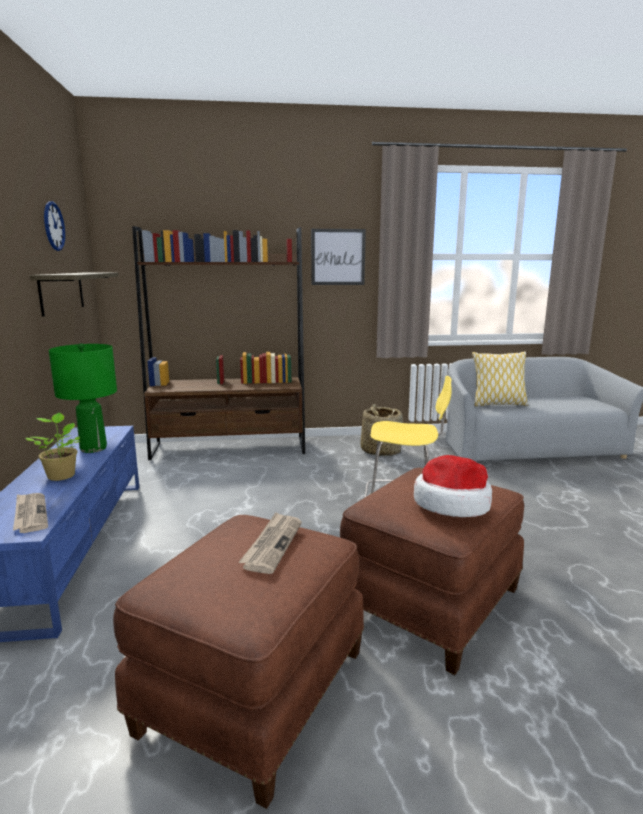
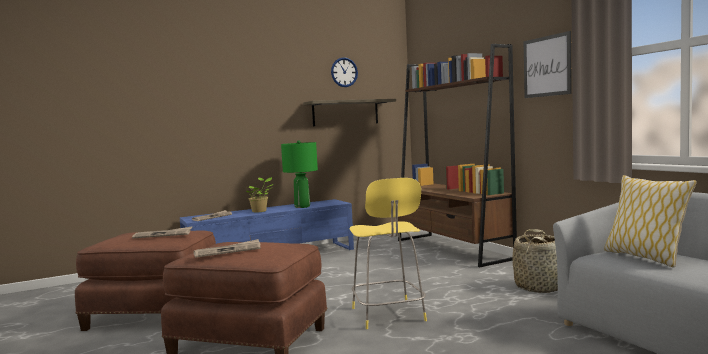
camera: 70 degrees right, 10 degrees down
(452, 503) = (228, 251): hat -> newspaper

